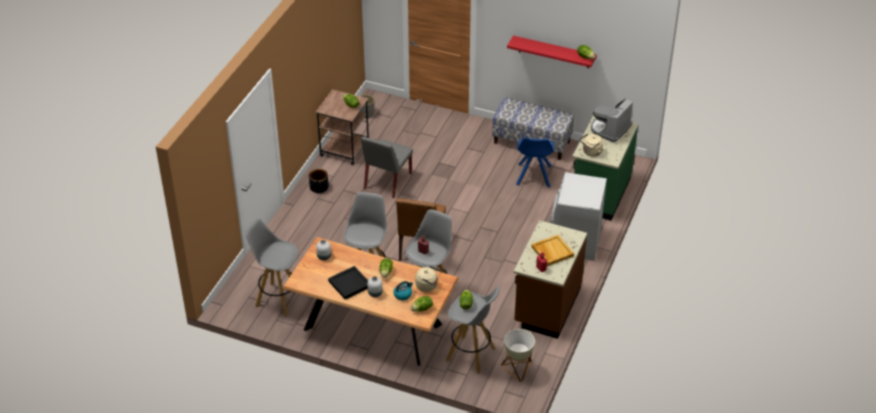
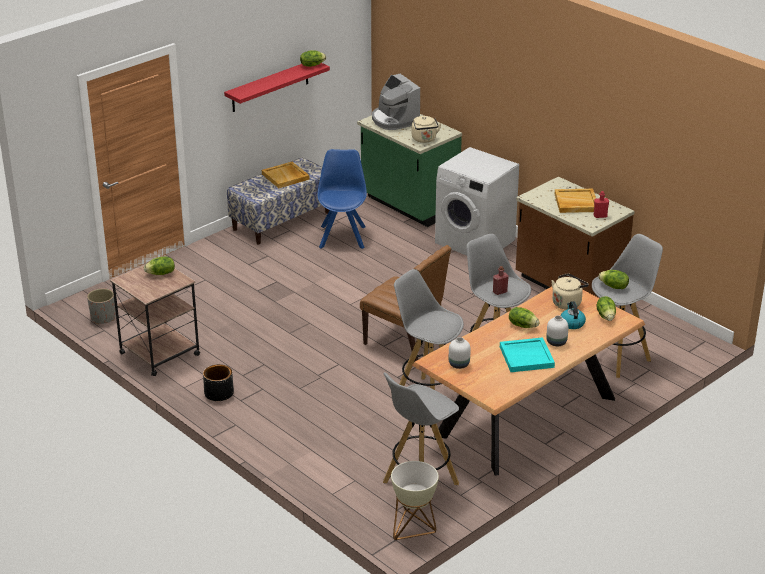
camera: 65 degrees left, 10 degrees down
(350, 284) = (527, 356): black tray -> turquoise tray
(387, 181) = (258, 337): grey chair -> none
(517, 370) = (659, 334): planter -> planter (413, 528)
(533, 176) = (342, 236): blue chair -> blue chair turned 120 degrees counterclockwise
(539, 116) = (286, 177): none -> beige tray

